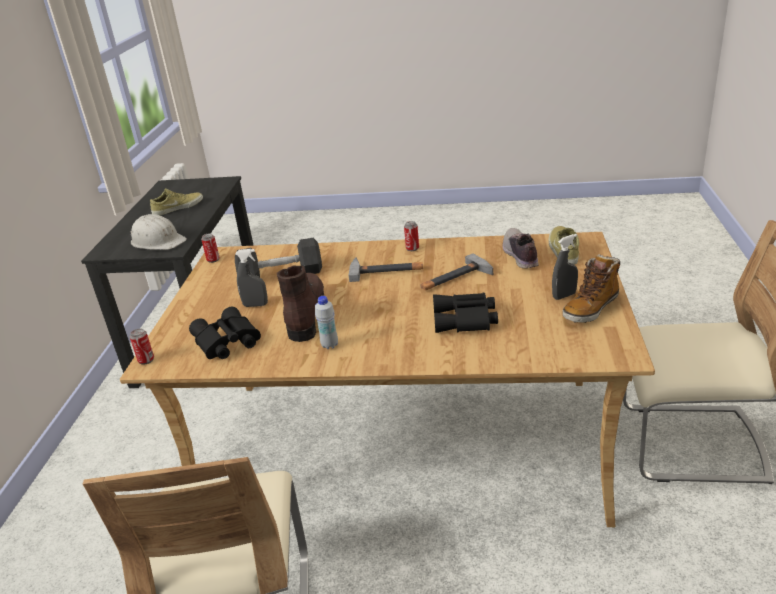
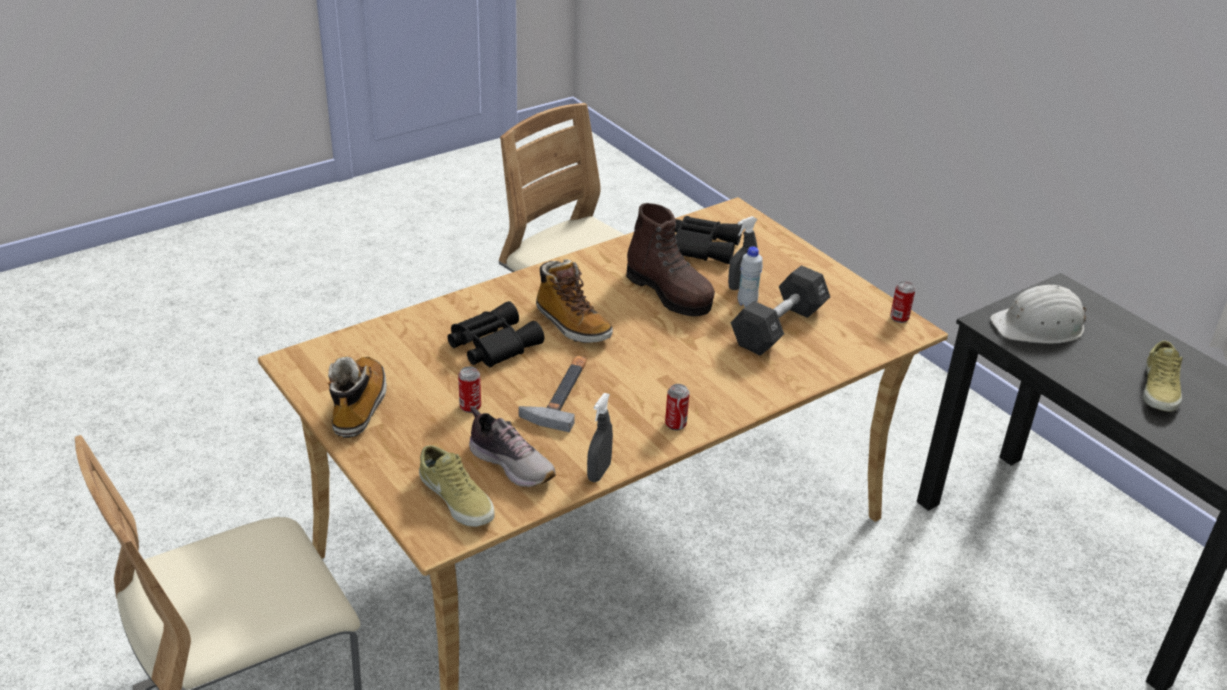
camera: 135 degrees right, 5 degrees up
(146, 360) = (744, 212): can -> can (470, 407)
(329, 345) = (599, 275): white bottle -> white bottle (747, 303)
(386, 270) = (661, 376): hammer -> none
(397, 315) = (572, 325): none -> boot
(564, 296) = (403, 414): grey spray bottle -> grey spray bottle (599, 472)

